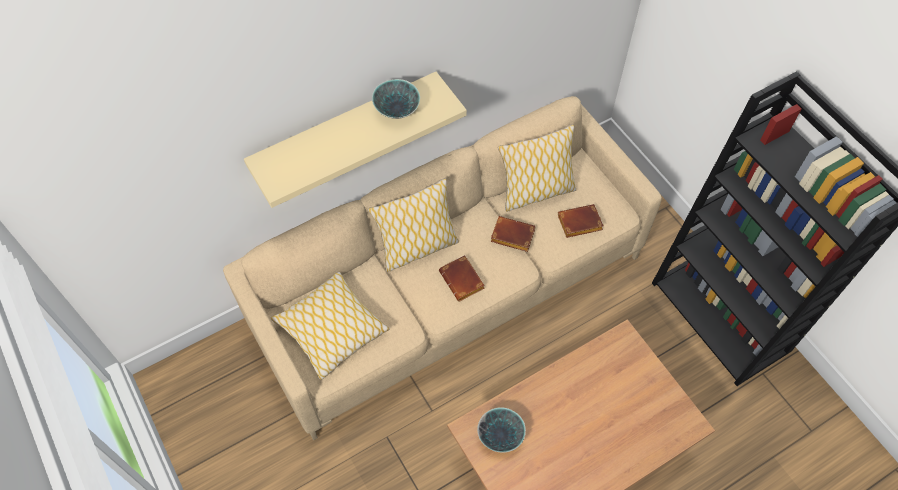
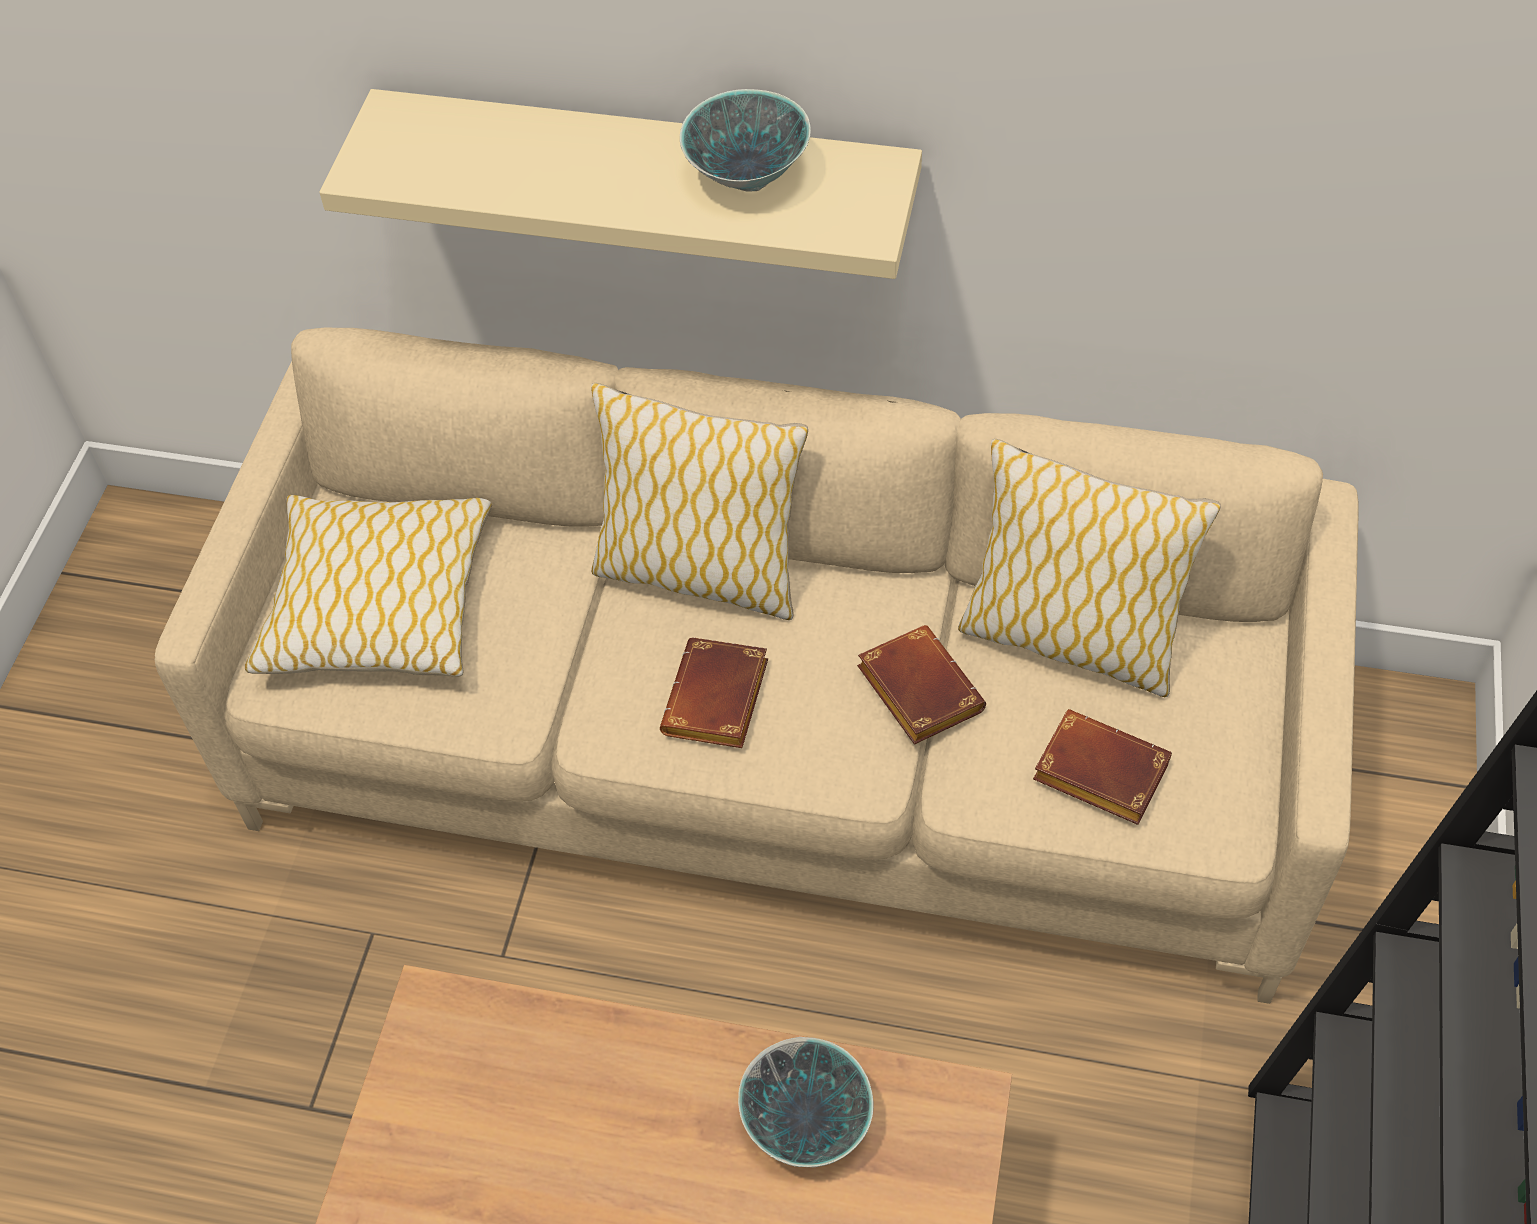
camera: 45 degrees right, 5 degrees down
(501, 436) = (476, 1080): bowl -> bowl (806, 1122)

